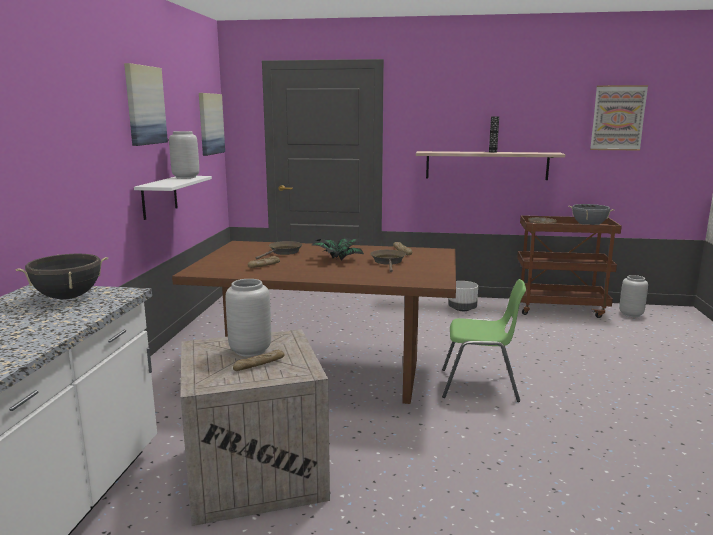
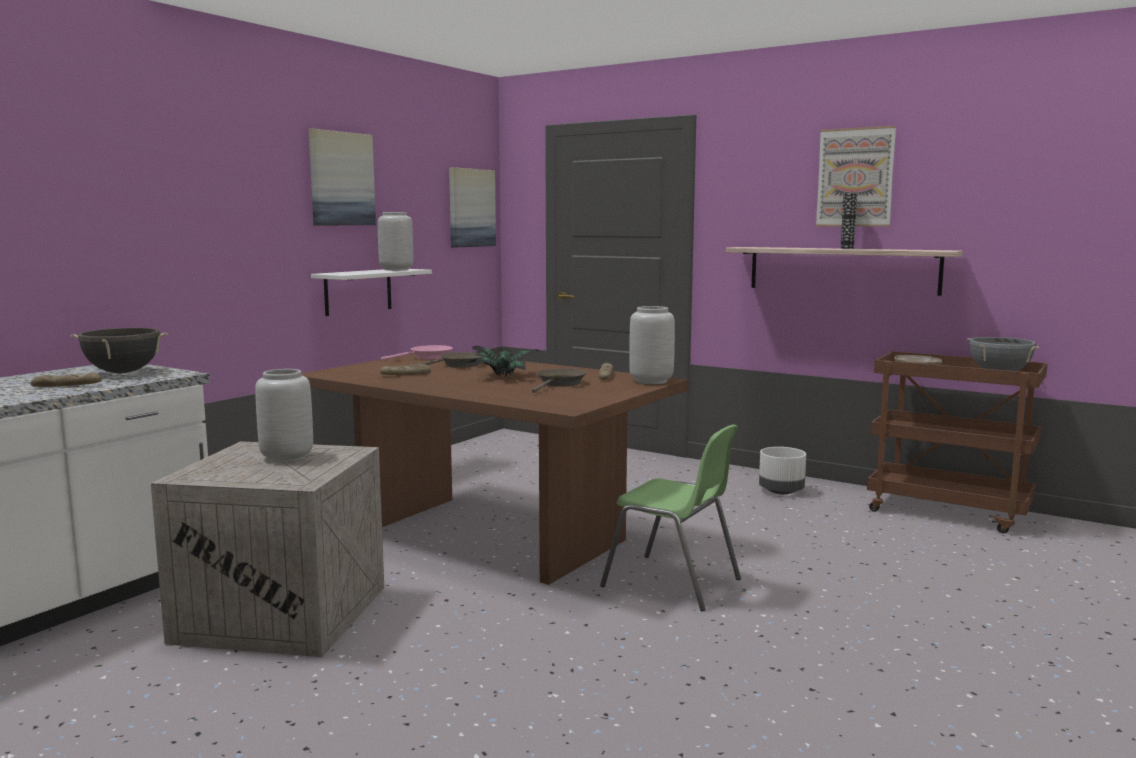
camera: 25 degrees right, 5 degrees down
(245, 247) = (428, 357): none -> pink frying pan
(259, 365) = (270, 470): bread -> bread (67, 386)
(618, 118) = (1064, 192): picture -> picture (855, 177)
(630, 314) = (1073, 537): grey vase -> grey vase (650, 381)

